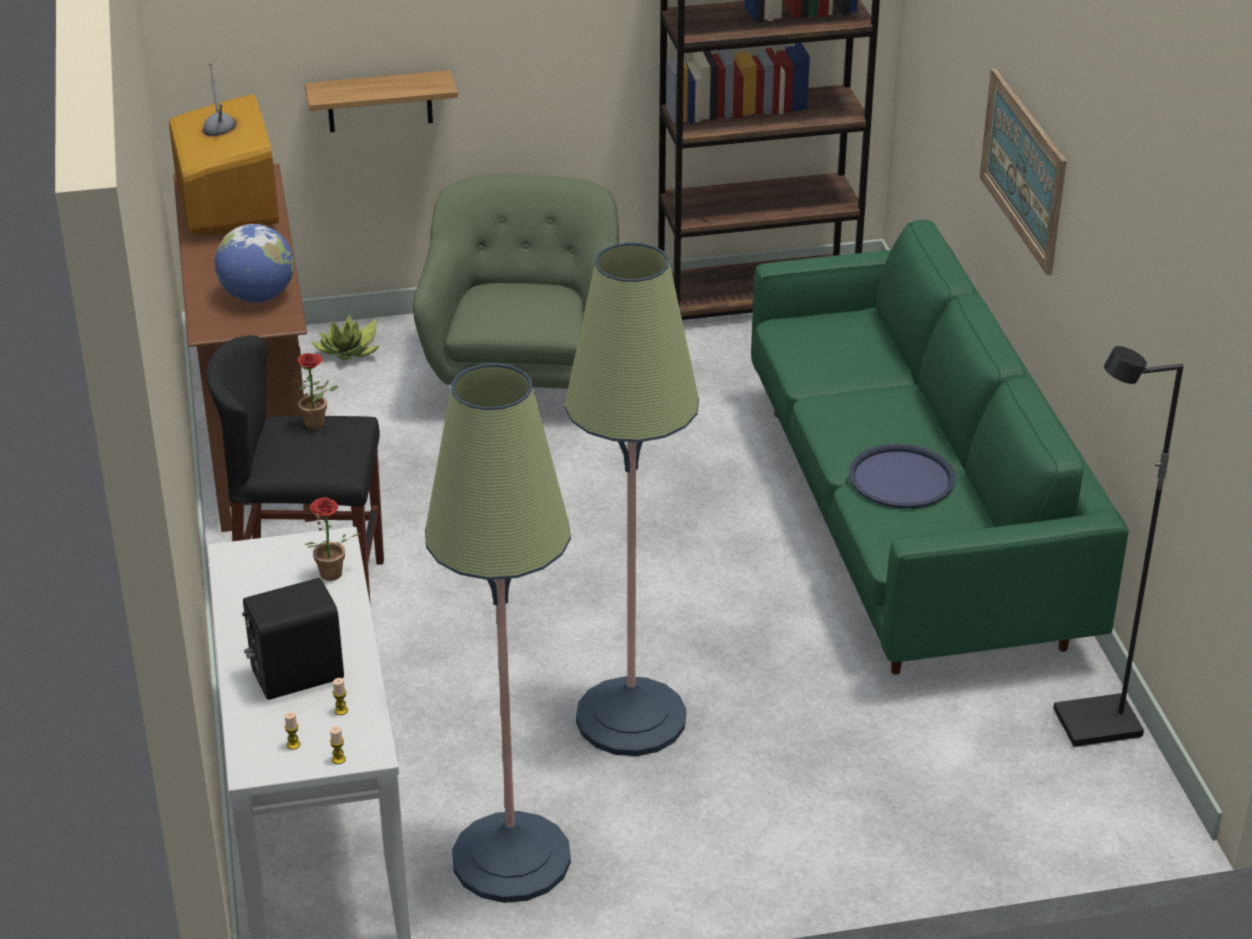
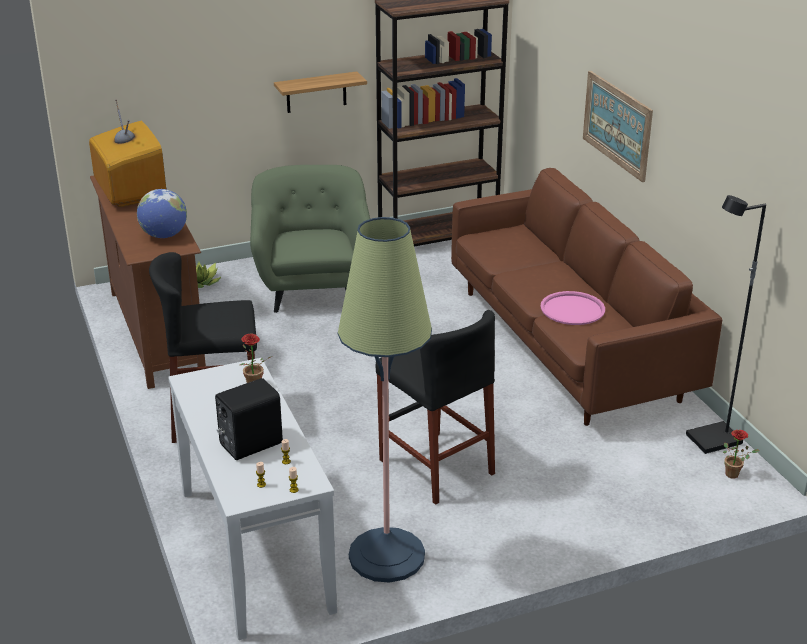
camera: 10 degrees left, 5 degrees down
(319, 424) = (217, 306): potted plant -> potted plant (734, 474)
(379, 101) = (212, 126): shelf -> shelf (316, 92)
(631, 718) = (436, 467): floor lamp -> black stool
(901, 478) = (572, 309): blue tray -> pink tray
(909, 525) = (567, 345): green sofa -> brown sofa

